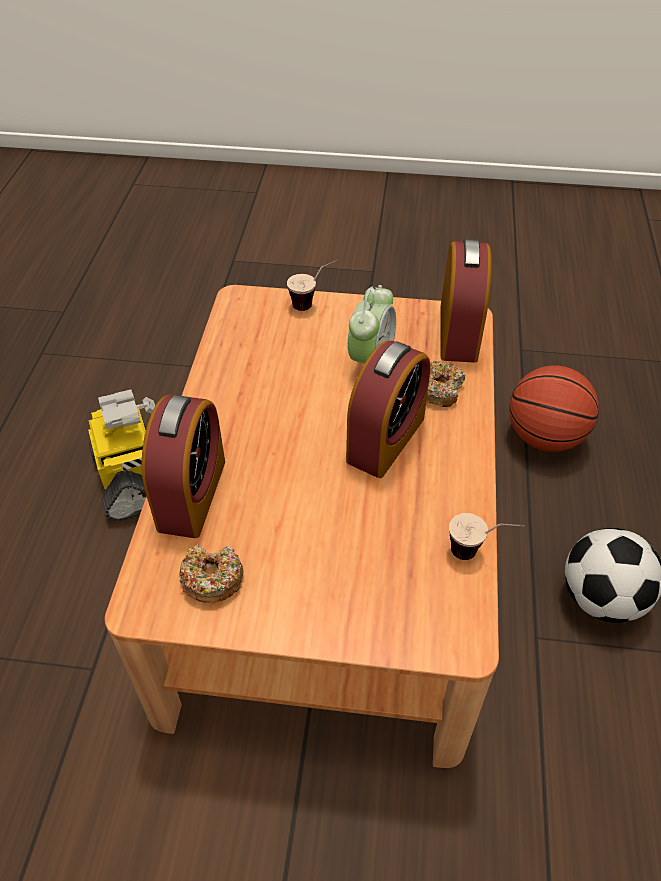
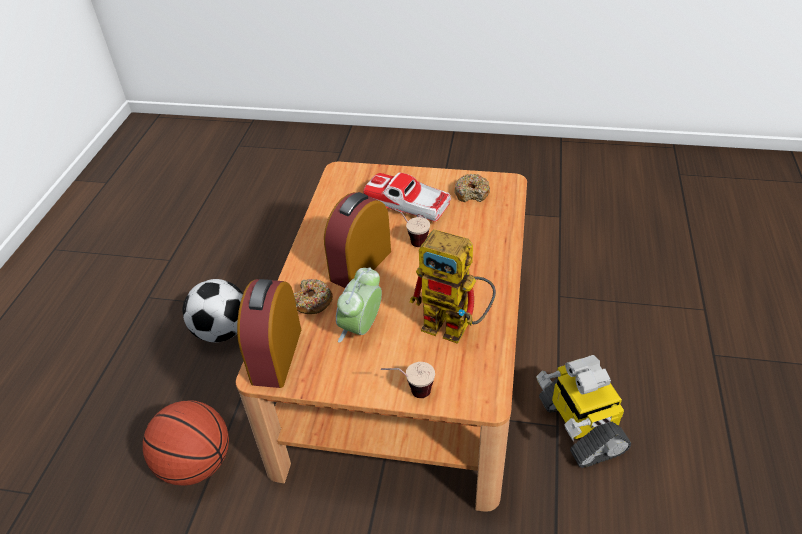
camera: 175 degrees left, 5 degrees down
(192, 494) = (493, 232): alarm clock -> none
(261, 363) = (456, 327): none -> toy robot
(325, 551) = (407, 205): none -> toy car
(479, 553) = (319, 204): cup -> cup (409, 240)

